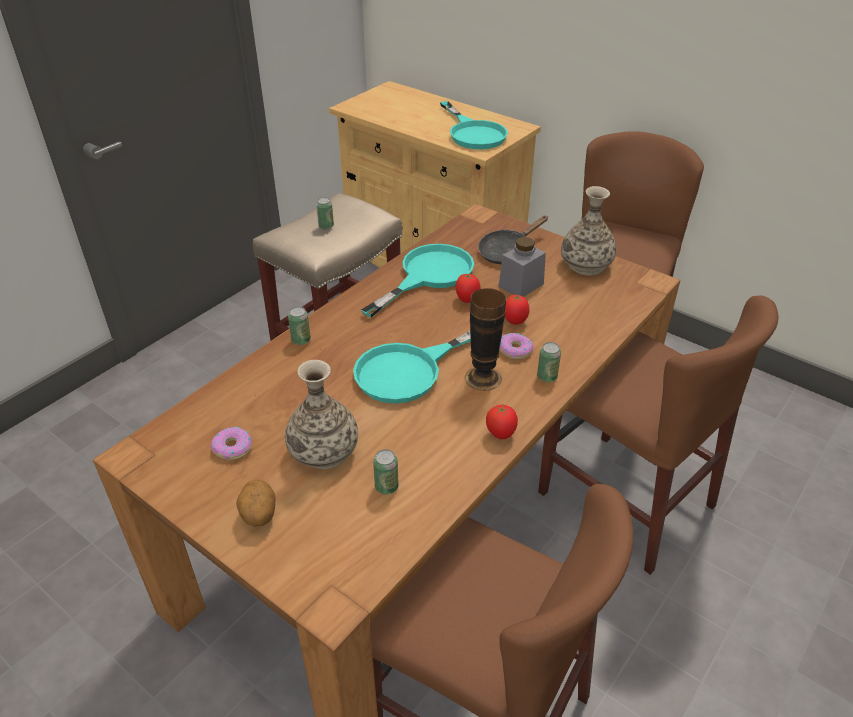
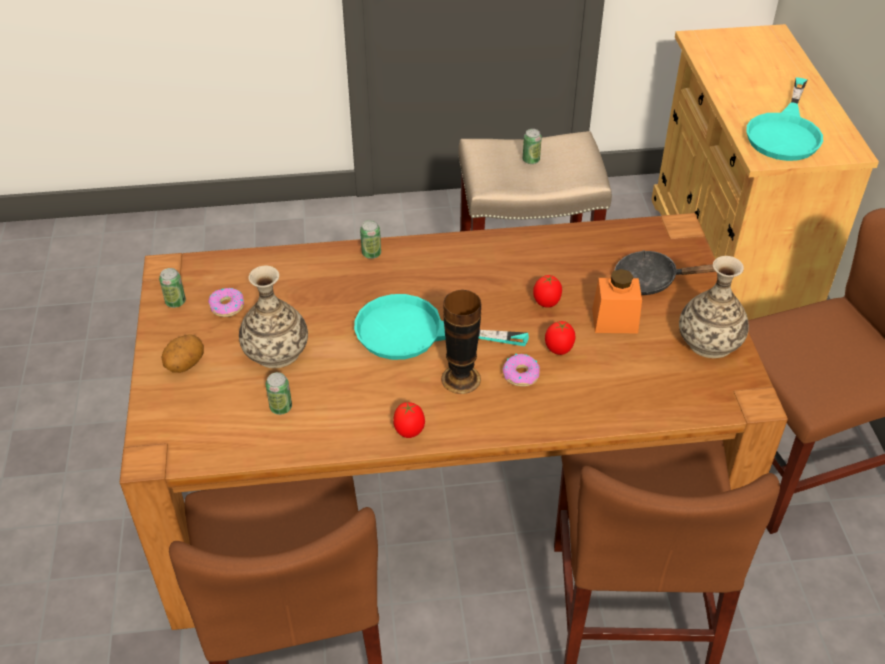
camera: 45 degrees right, 5 degrees up
(428, 275) = (545, 260): turquoise frying pan -> none
(521, 285) = (614, 321): grey jar -> orange jar
(547, 377) = (513, 415): can -> can (175, 302)

